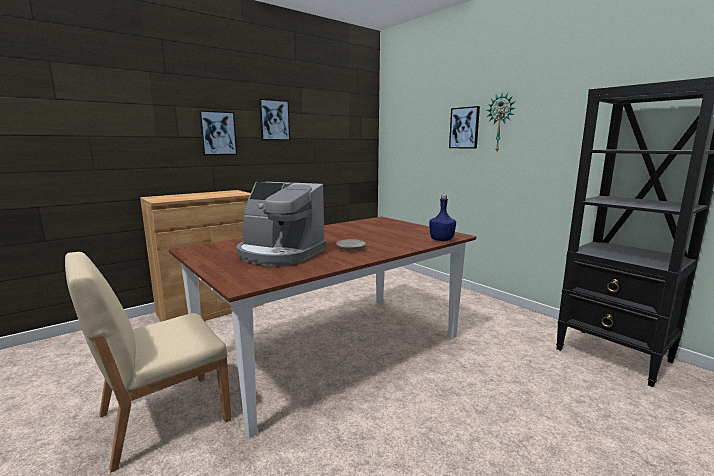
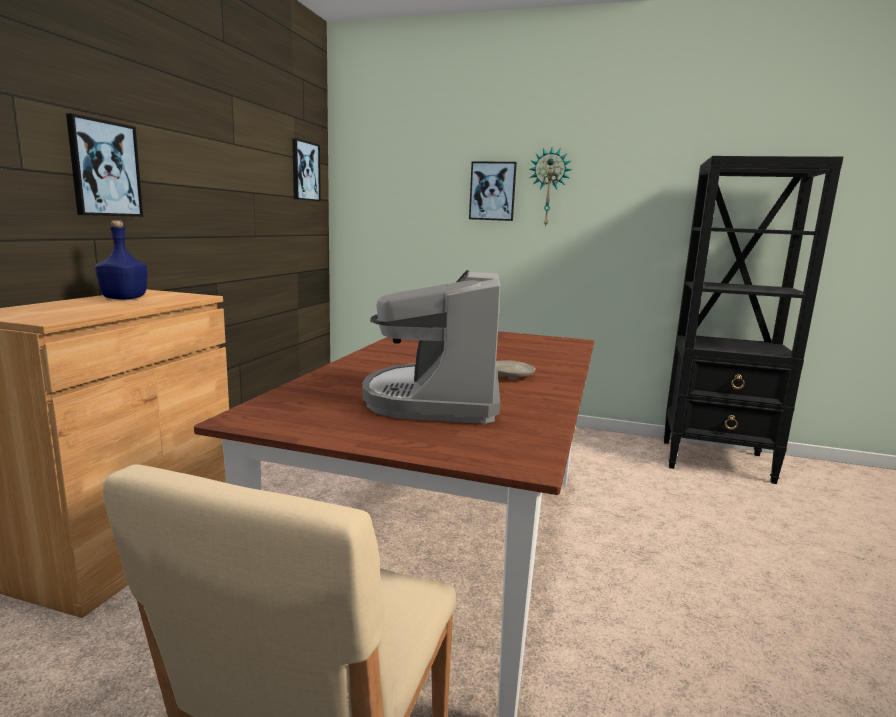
camera: 35 degrees left, 0 degrees up
(274, 120) = (197, 152): picture -> picture (305, 171)
(279, 254) = (436, 399): coffee machine -> coffee machine turned 105 degrees clockwise
(441, 240) = (574, 349): blue bottle -> blue bottle (123, 298)

